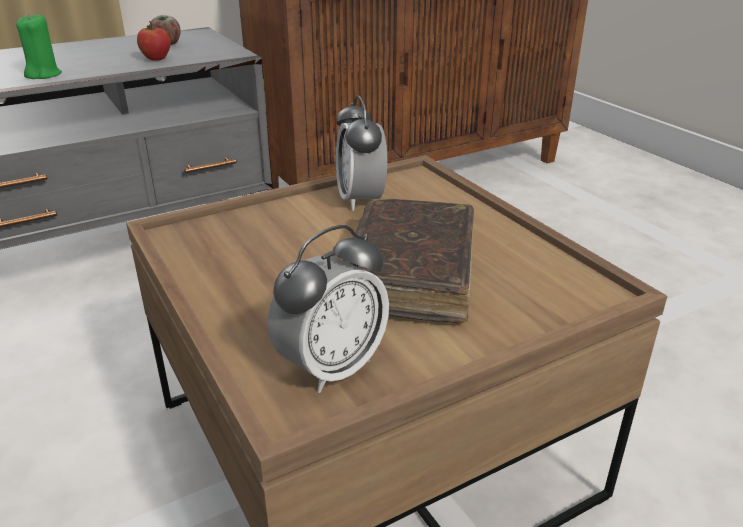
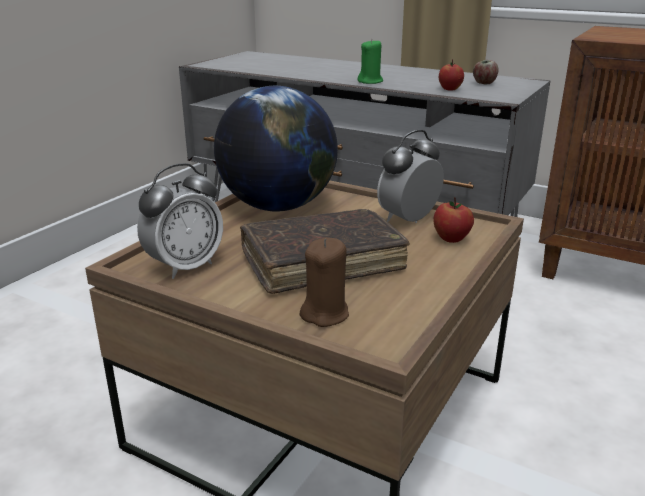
camera: 60 degrees right, 5 degrees down
(231, 256) = (278, 207): none -> globe
(332, 368) = (185, 267): alarm clock -> alarm clock turned 60 degrees counterclockwise
(424, 196) = (451, 239): none -> apple
(524, 304) = (325, 314): none -> brown candle

